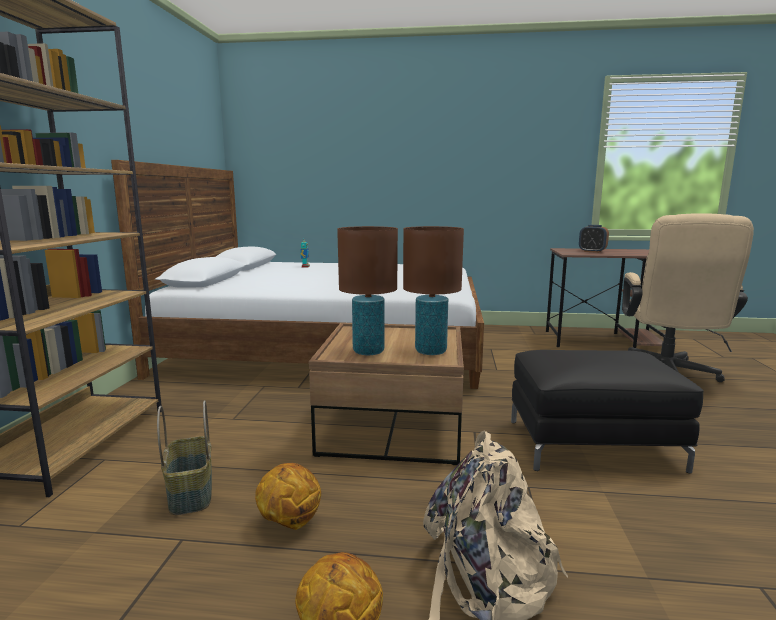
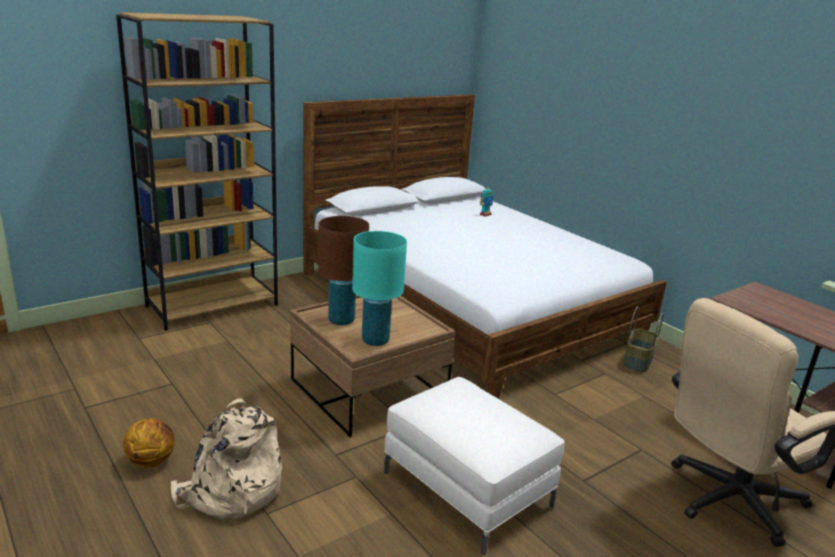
camera: 45 degrees right, 10 degrees up
(189, 492) = (209, 363): basket -> basket (637, 361)
(289, 522) = (217, 406): basketball -> none
(430, 351) = (375, 340): brown table lamp -> turquoise table lamp
(592, 251) = (778, 307): alarm clock -> none
(592, 444) = (466, 489): black ottoman -> white ottoman

